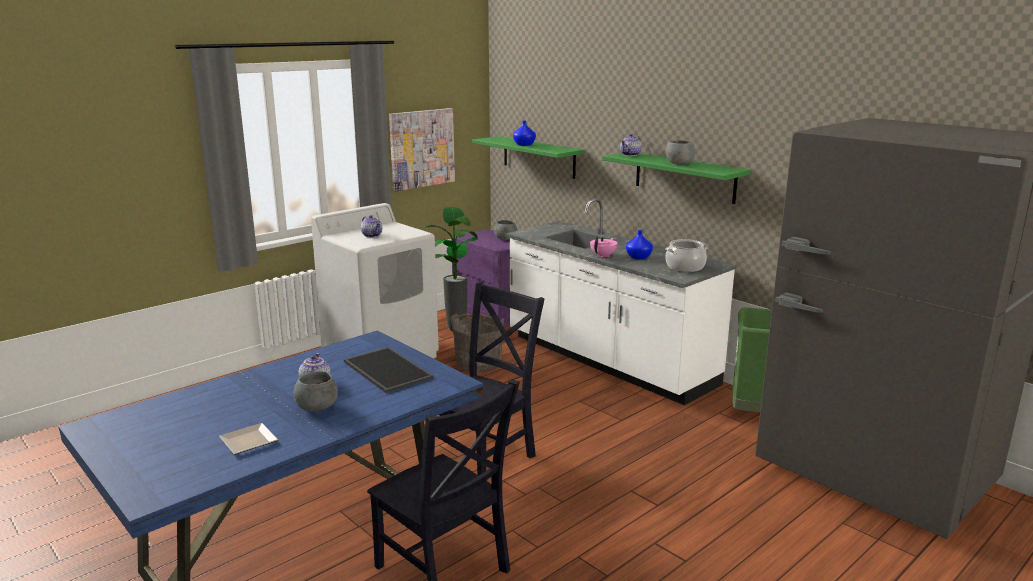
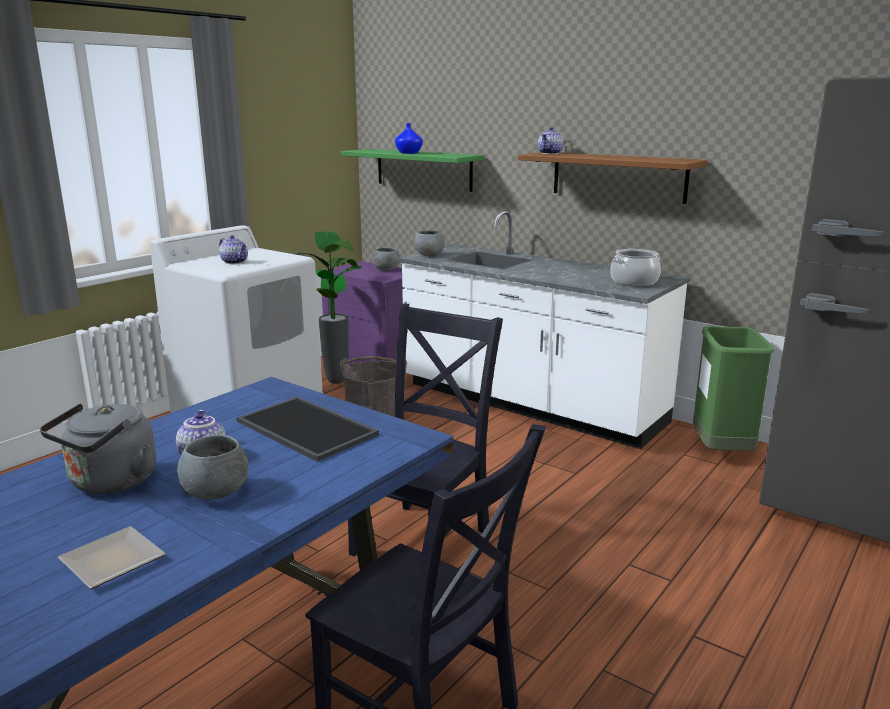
camera: 10 degrees left, 0 degrees up
(255, 396) = (110, 483): none -> grey kettle
(422, 148) = (282, 161): picture -> none
(603, 256) = (530, 275): pink teapot -> none
(638, 257) = (571, 274): blue vase -> none
(679, 164) = (618, 157): grey bowl -> grey bowl (429, 255)
(684, 177) = (618, 177): green shelf -> brown shelf

